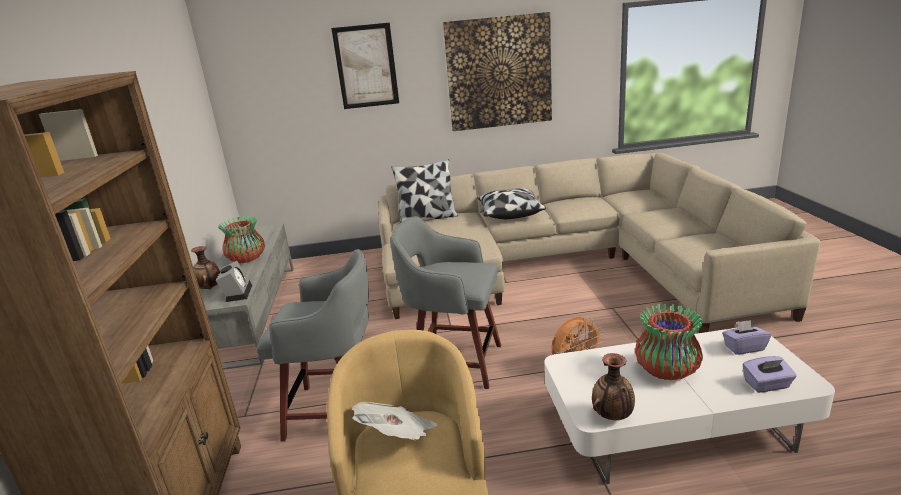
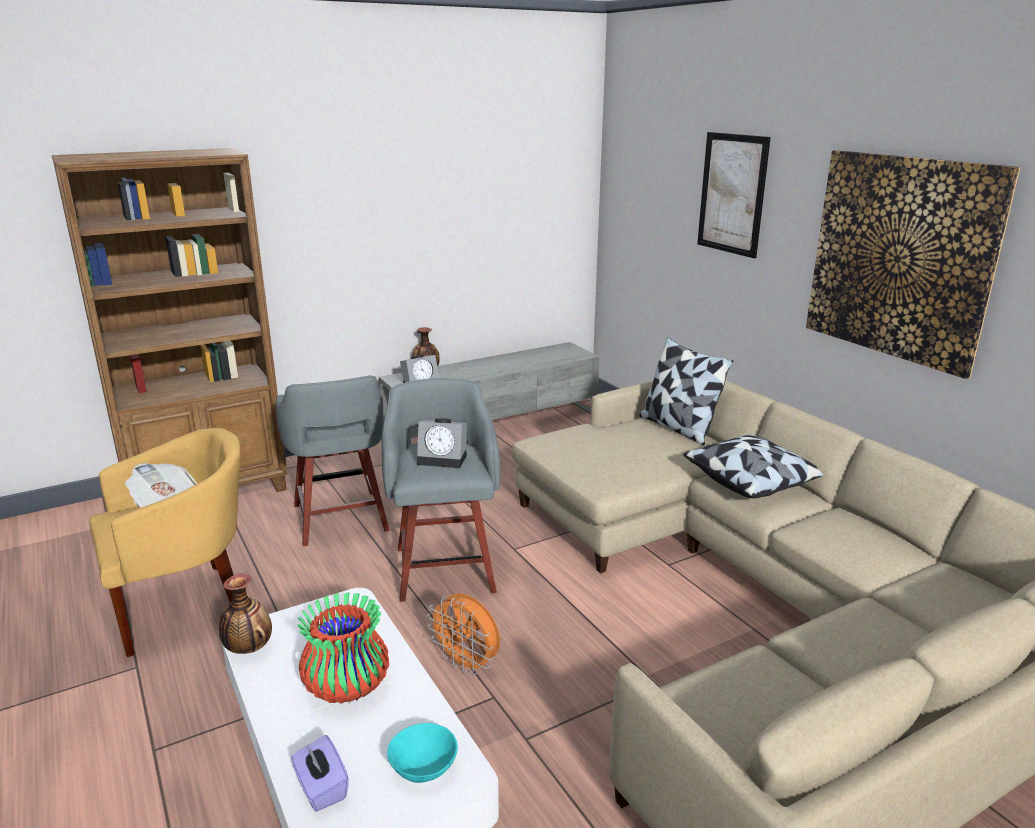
camera: 65 degrees right, 0 degrees up
(247, 259) = (496, 367): vase -> none
(456, 271) = (444, 459): none -> alarm clock
(744, 347) = (423, 767): purple tissue box -> turquoise bowl

